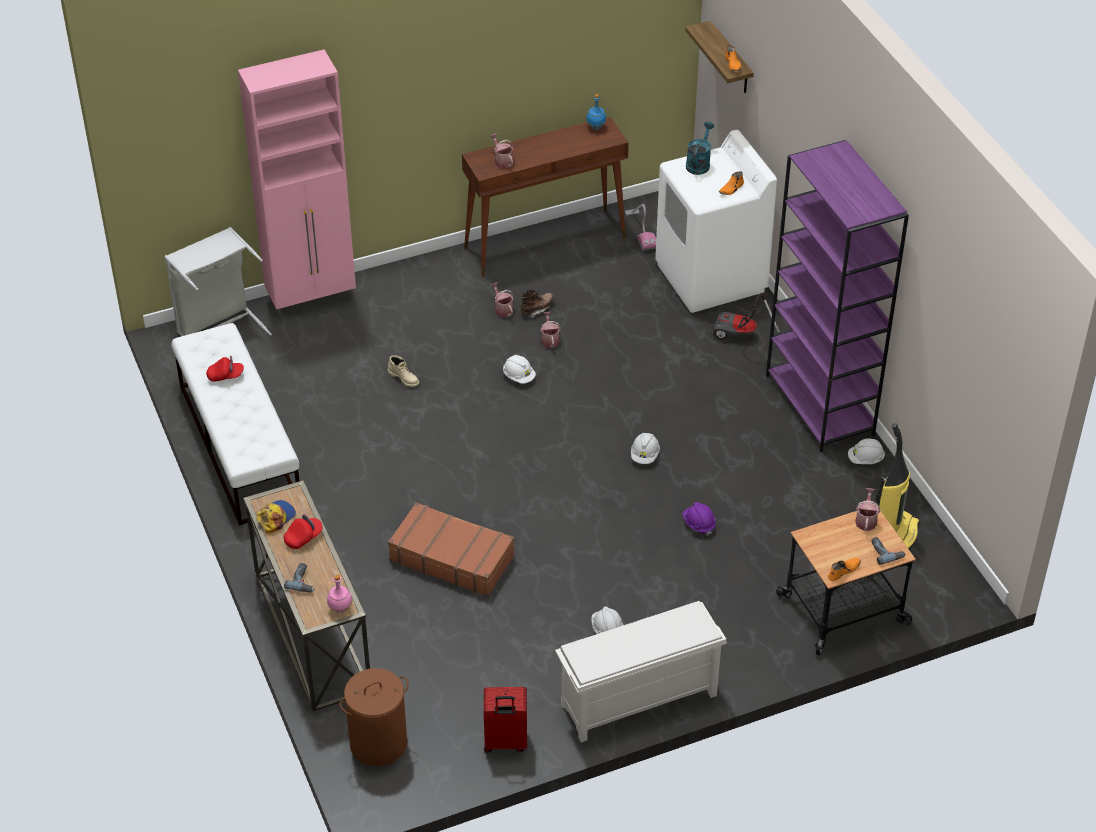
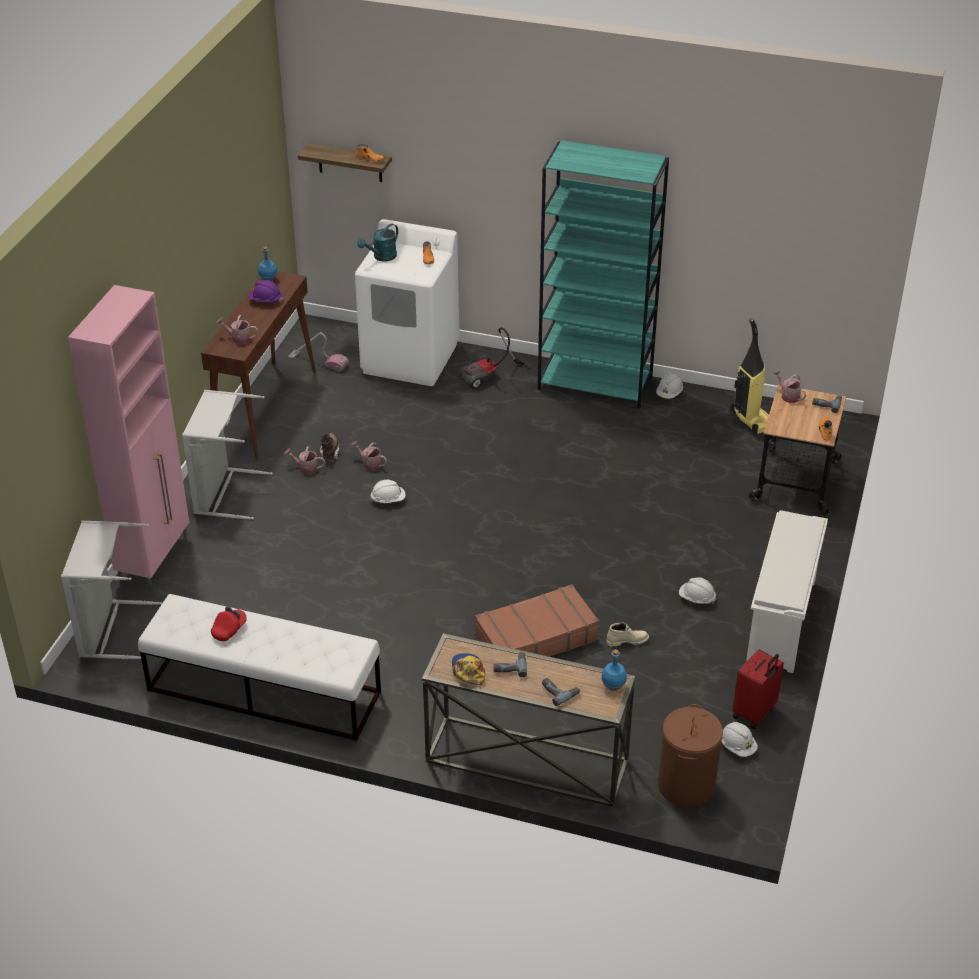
camera: 50 degrees left, 5 degrees down
(303, 537) = (510, 666): red cap -> power drill
(340, 609) = (613, 687): pink bottle -> blue bottle
(404, 378) = (311, 558): beige boot -> beige boot (627, 640)
(424, 286) = (224, 493): none -> grey laundry basket
(645, 455) = (546, 485): white hard hat -> white hard hat (737, 746)
(698, 524) = (643, 498): purple hard hat -> purple hard hat (265, 301)
(699, 163) = (381, 257): turquoise watering can -> turquoise watering can turned 105 degrees counterclockwise
(820, 405) = (596, 383): purple bookcase -> turquoise bookcase

